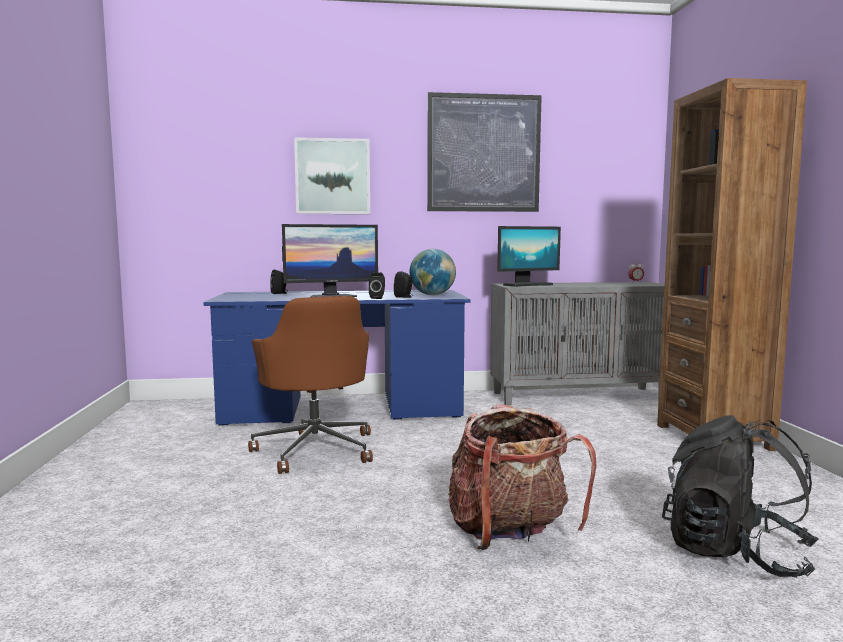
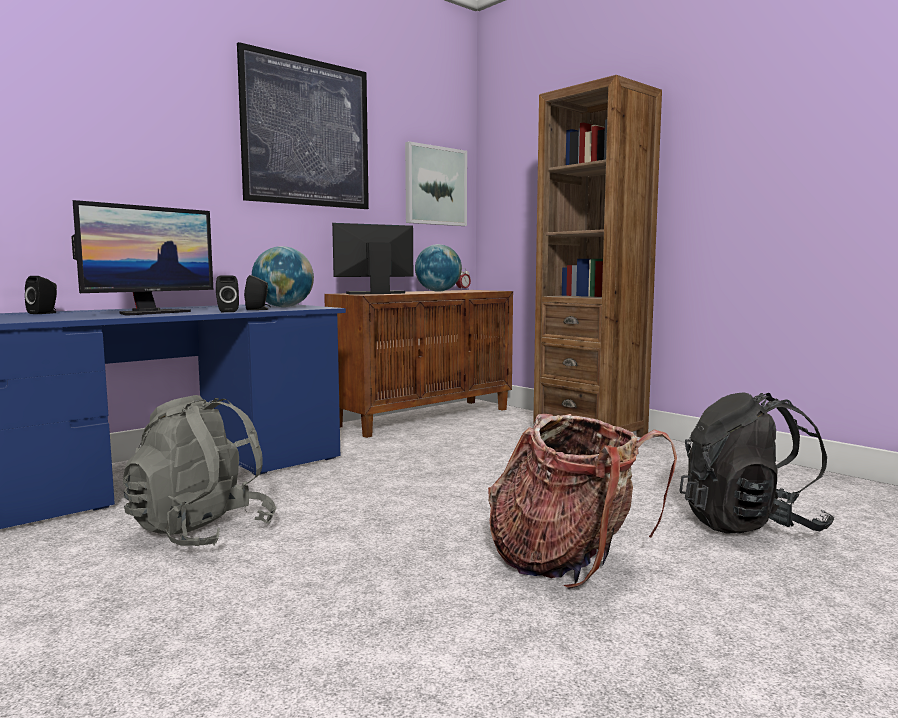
camera: 35 degrees left, 0 degrees up
(316, 449) = (201, 532): brown office chair -> grey backpack
(332, 176) = (108, 140): picture -> picture (435, 186)
(527, 285) = (375, 293): monitor -> monitor turned 150 degrees counterclockwise
(578, 396) = (425, 417): grey cabinet -> brown cabinet
(598, 284) = (438, 291): none -> globe

